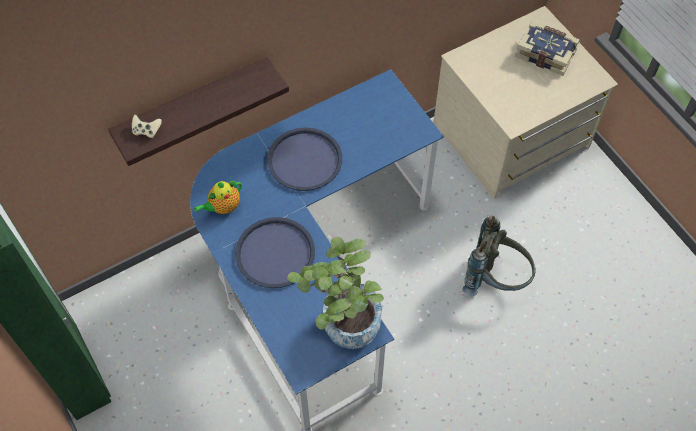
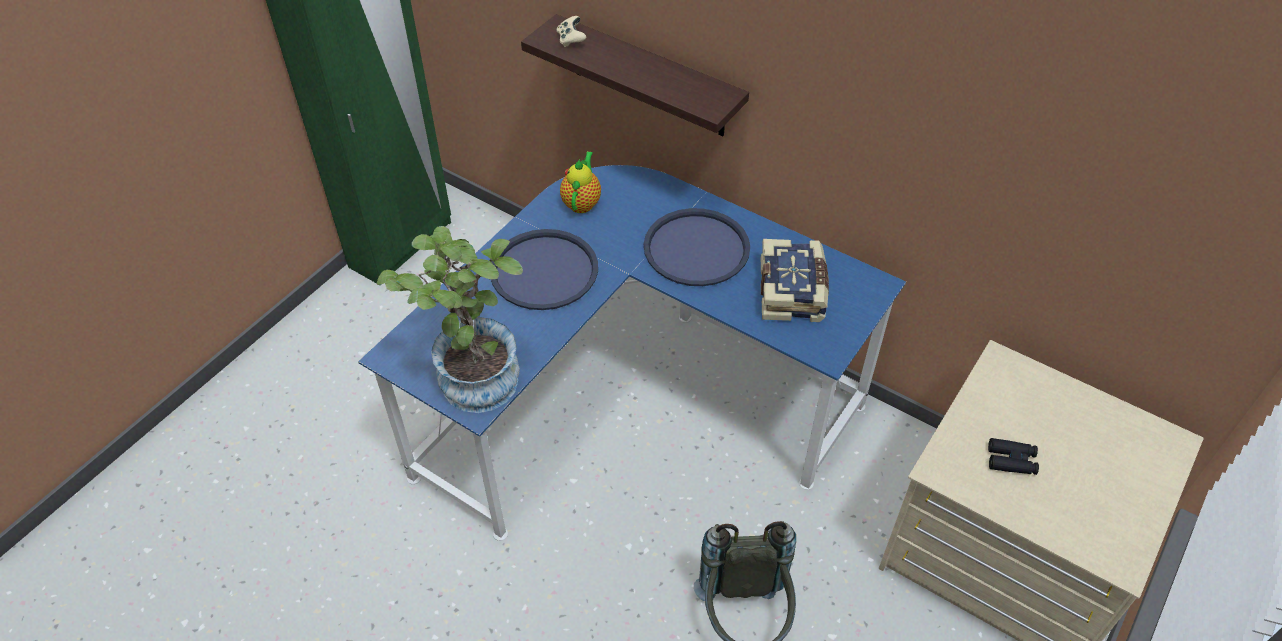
camera: 65 degrees right, 10 degrees down
(223, 207) = (582, 202): teapot -> teapot turned 75 degrees clockwise
(522, 89) = (1011, 460): none -> black binoculars
(546, 53) = (1108, 469): book -> book (793, 291)

